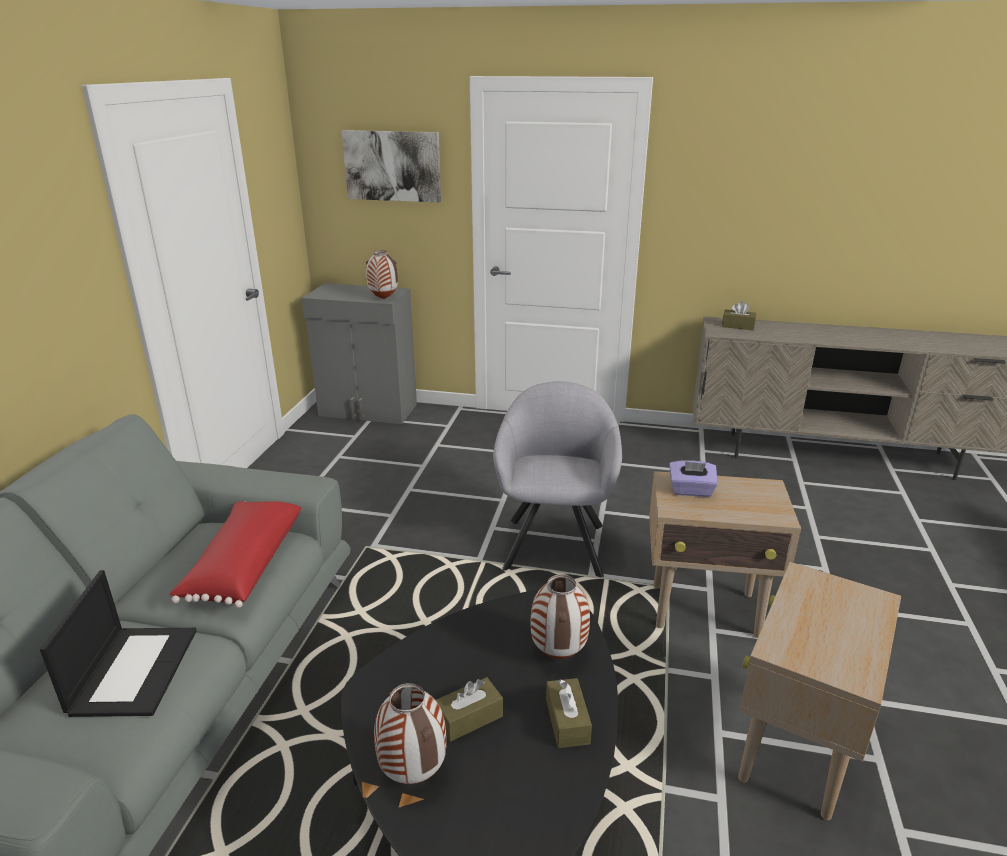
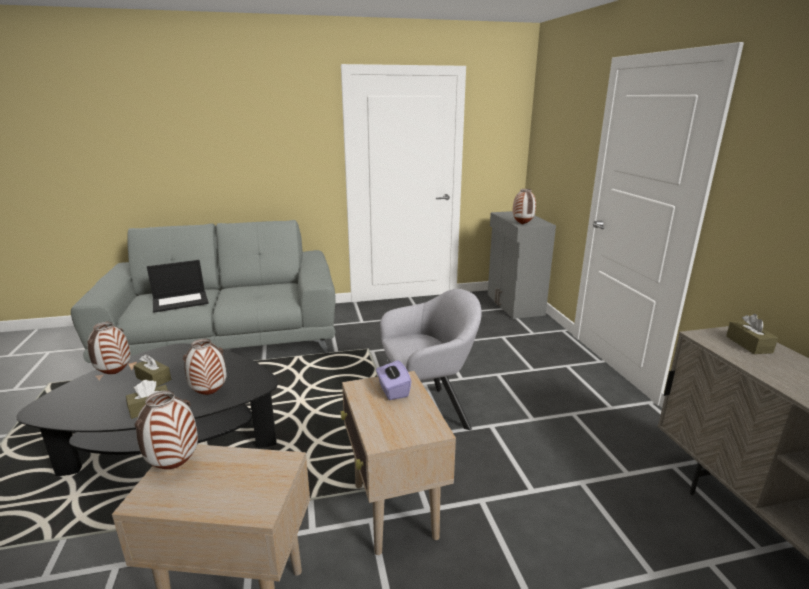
camera: 65 degrees right, 5 degrees down
(243, 565) = (261, 298): red pillow -> none
(392, 166) = (565, 130): picture -> none
(799, 653) = (175, 465): none -> vase

